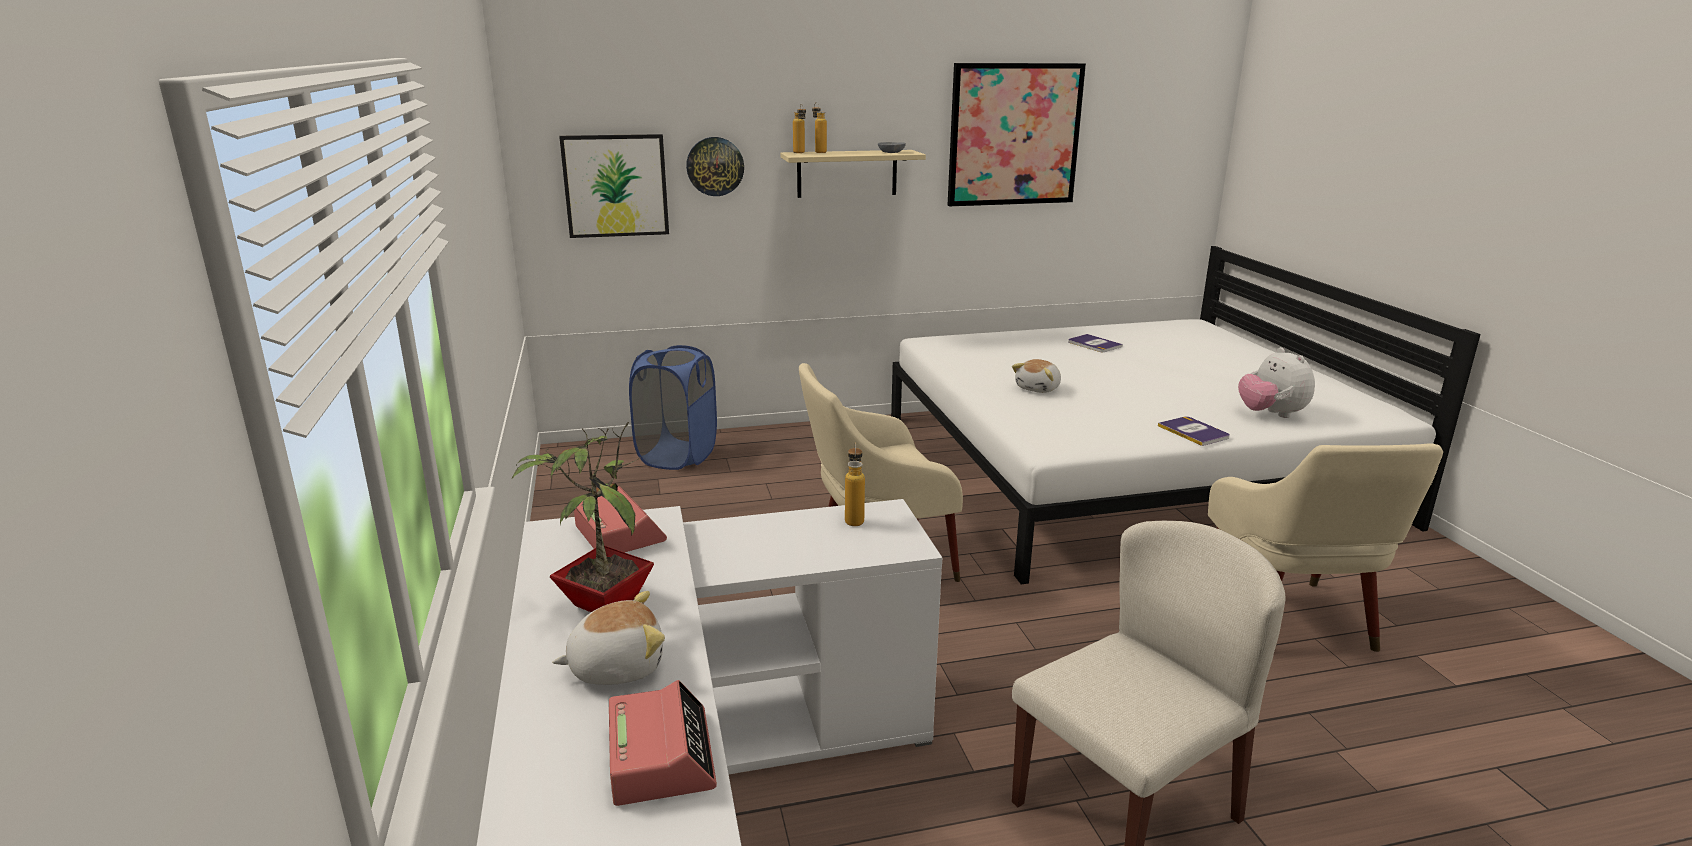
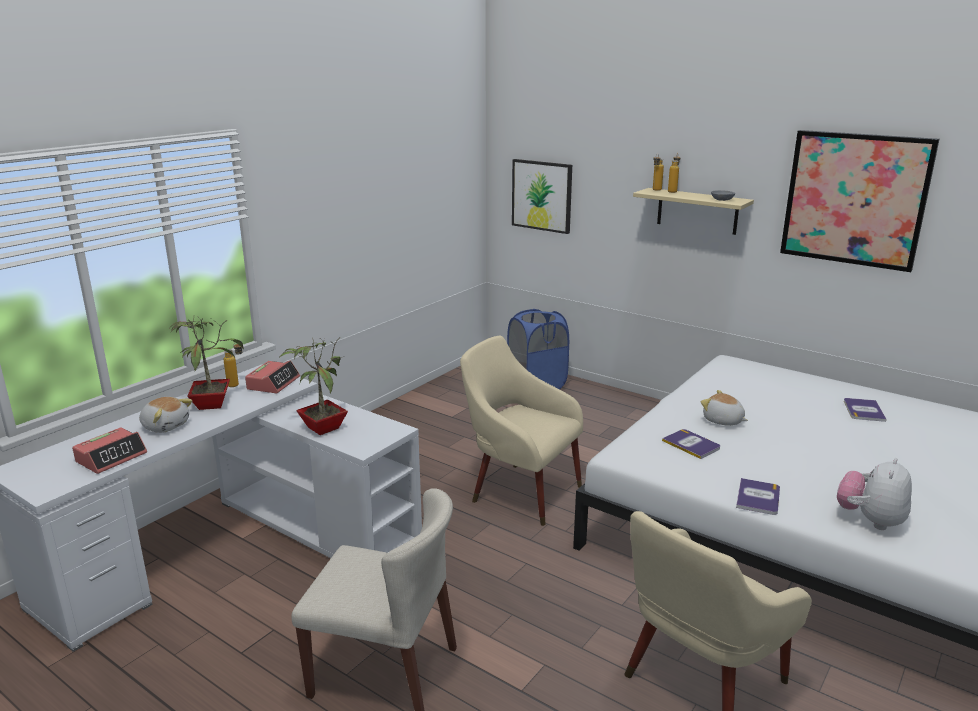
camera: 50 degrees right, 0 degrees up
(715, 166) = (603, 191): wall clock -> none
(803, 553) = (322, 428): none -> potted plant
(854, 518) = (375, 425): bottle -> bottle (237, 384)
(1038, 388) = (723, 421): plush toy -> plush toy turned 45 degrees clockwise
(1066, 415) = (691, 444): none -> book

